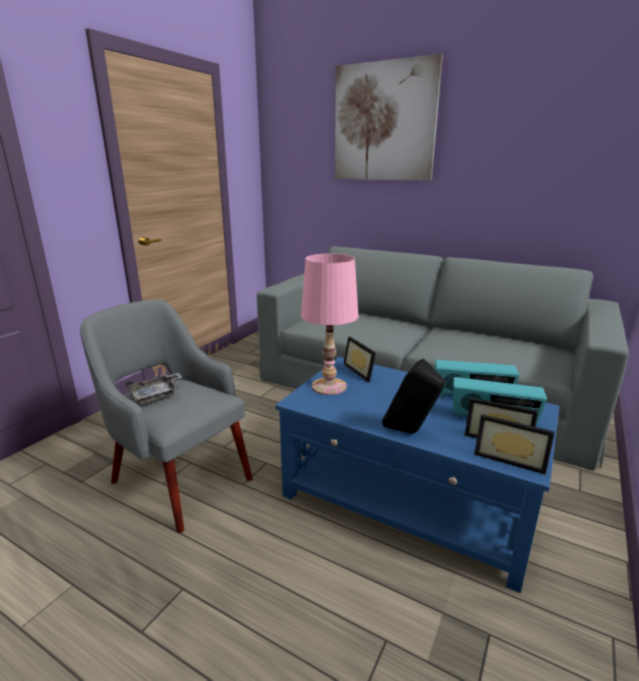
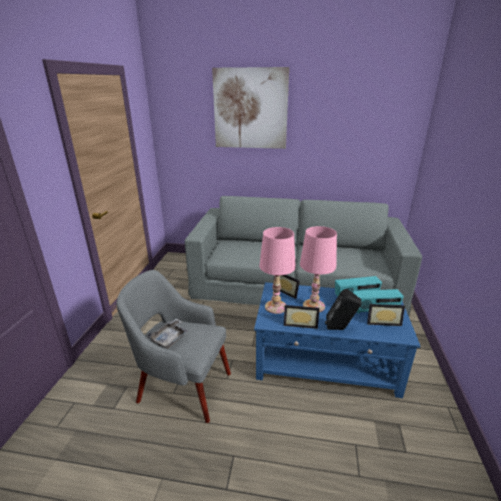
camera: 20 degrees left, 5 degrees up
(390, 395) = (314, 306): none -> pink table lamp
(510, 458) = (395, 333): picture frame -> picture frame (300, 323)

